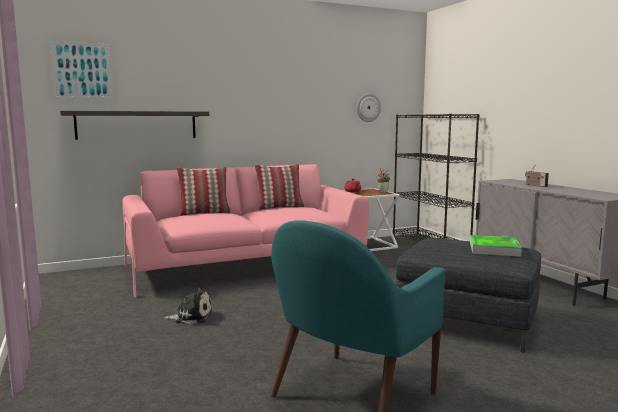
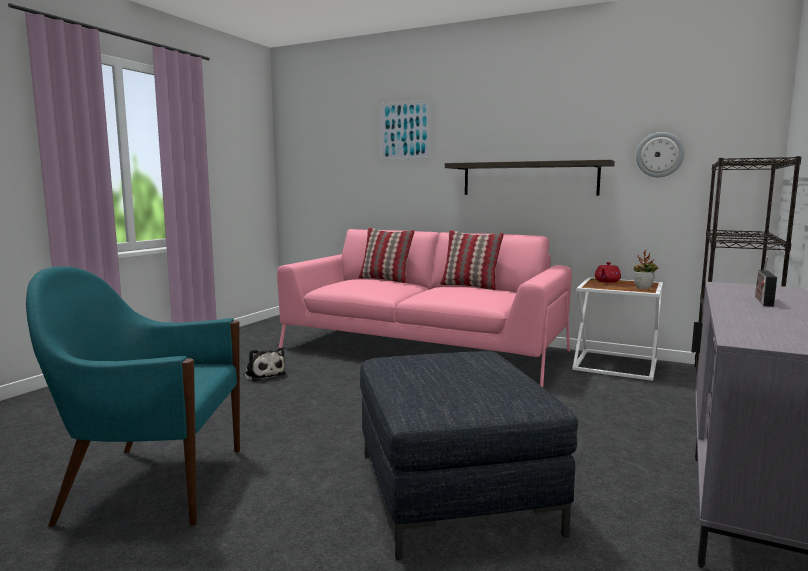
camera: 50 degrees right, 0 degrees up
(82, 71) = (318, 130): picture -> picture (405, 130)
(137, 125) = (360, 182): shelf -> shelf (529, 178)
(494, 249) = (478, 384): tray -> none

